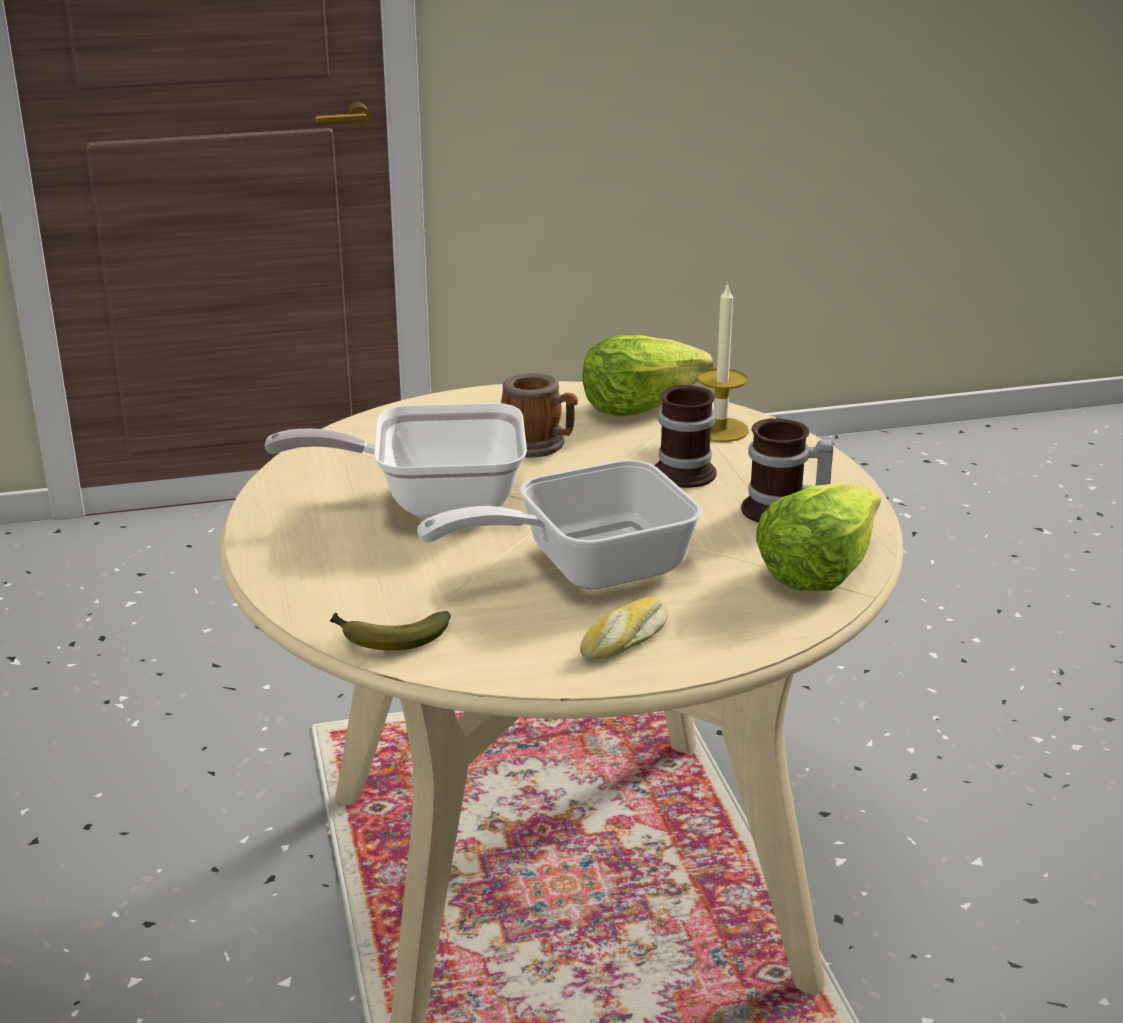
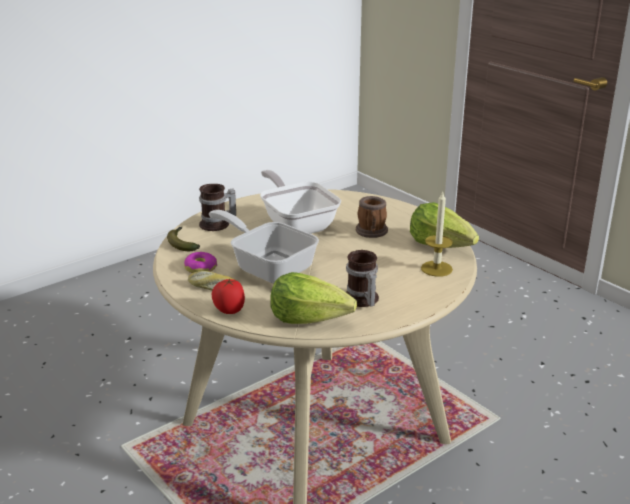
camera: 65 degrees right, 0 degrees up
(529, 638) = (200, 268): none -> donut
(686, 470) = (382, 269): mug -> mug (217, 224)
(736, 640) = (229, 310): none -> tomato

